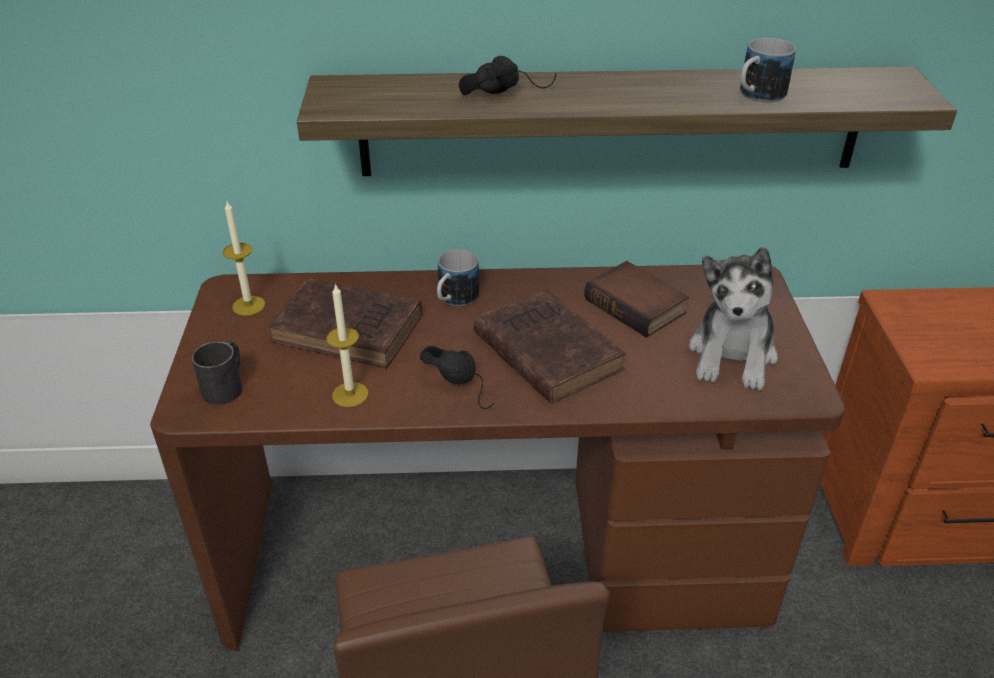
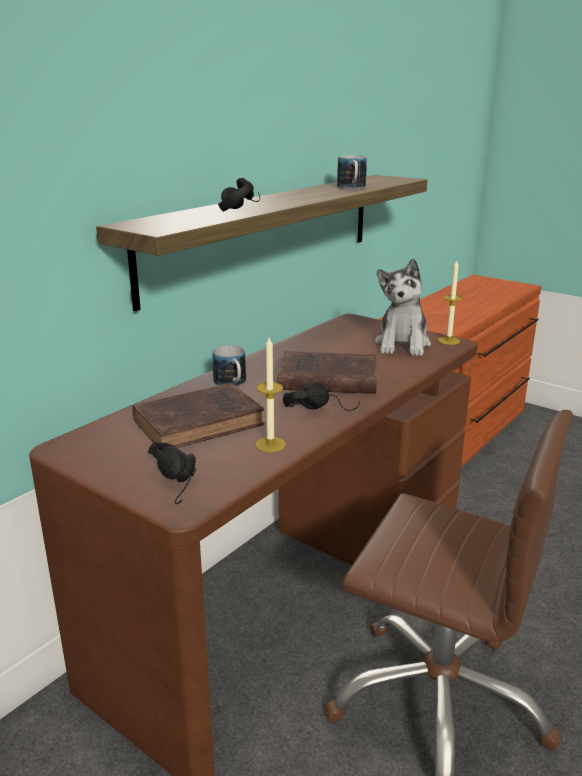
camera: 50 degrees left, 15 degrees down
(226, 385) = (182, 484): black mug -> black headphones
(248, 305) = (101, 447): candle -> candle (448, 340)
(637, 306) = (327, 347): book -> none
(732, 355) = (402, 344): plush toy -> plush toy turned 45 degrees clockwise

